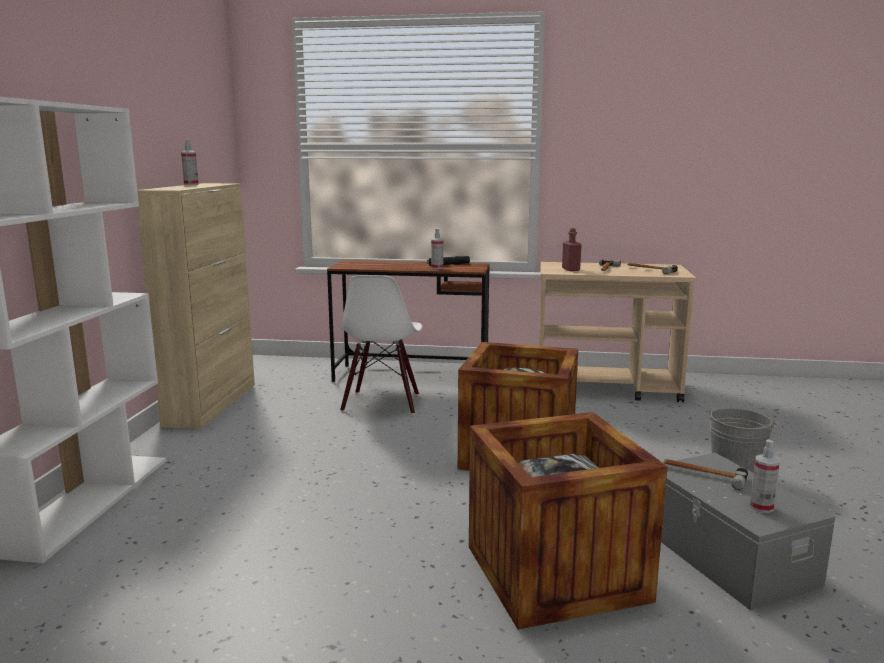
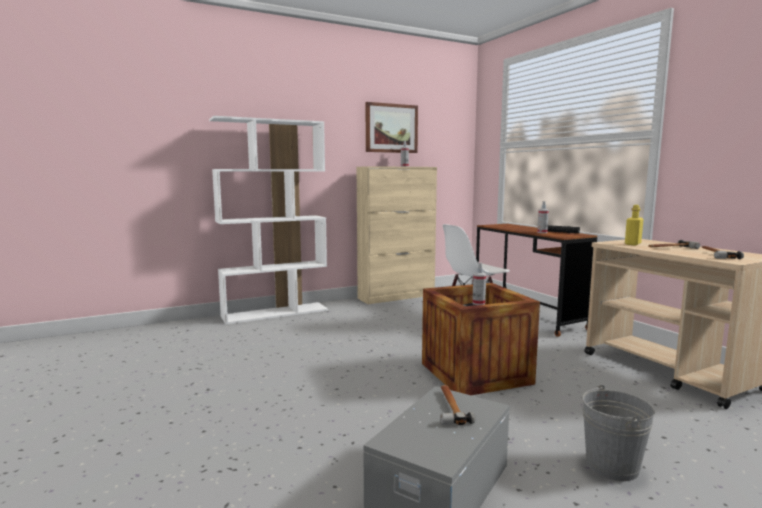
camera: 55 degrees right, 5 degrees down
(160, 117) = (391, 128): none -> picture
(556, 573) = (332, 425): crate -> none
(570, 269) = (632, 244): red bottle -> yellow bottle
(761, 507) = (421, 439): spray bottle -> spray bottle (478, 303)

